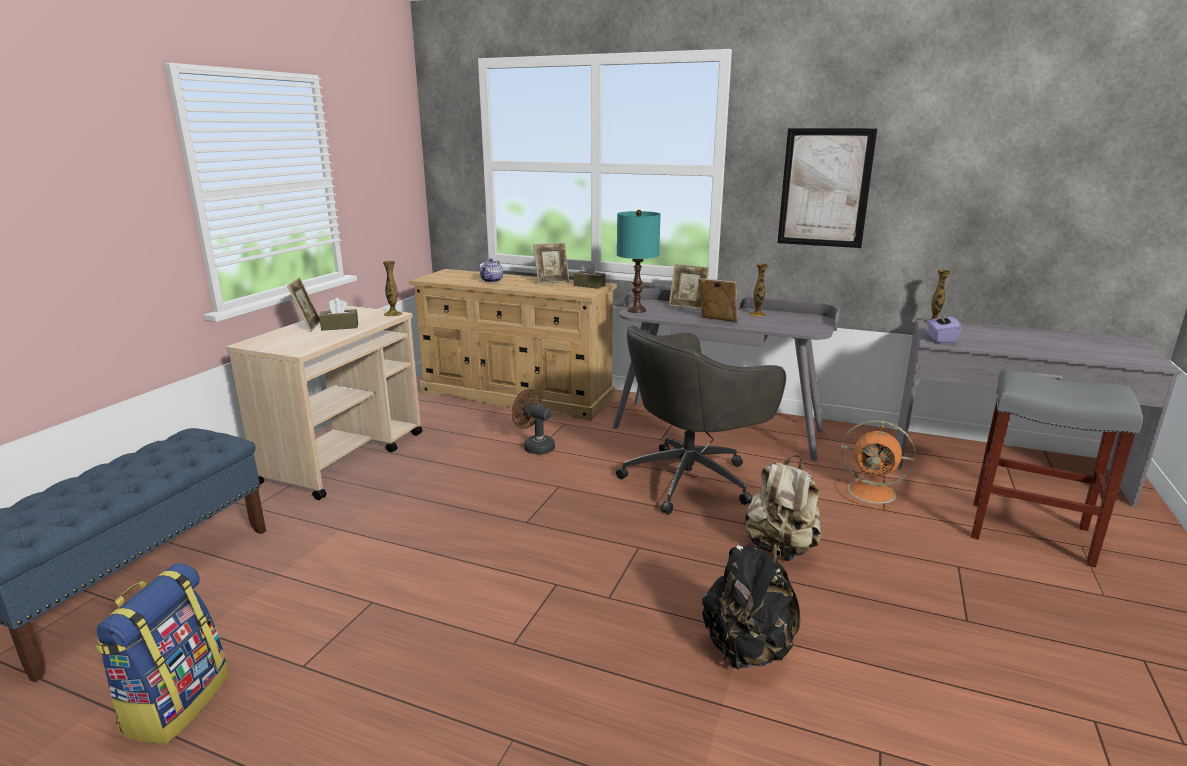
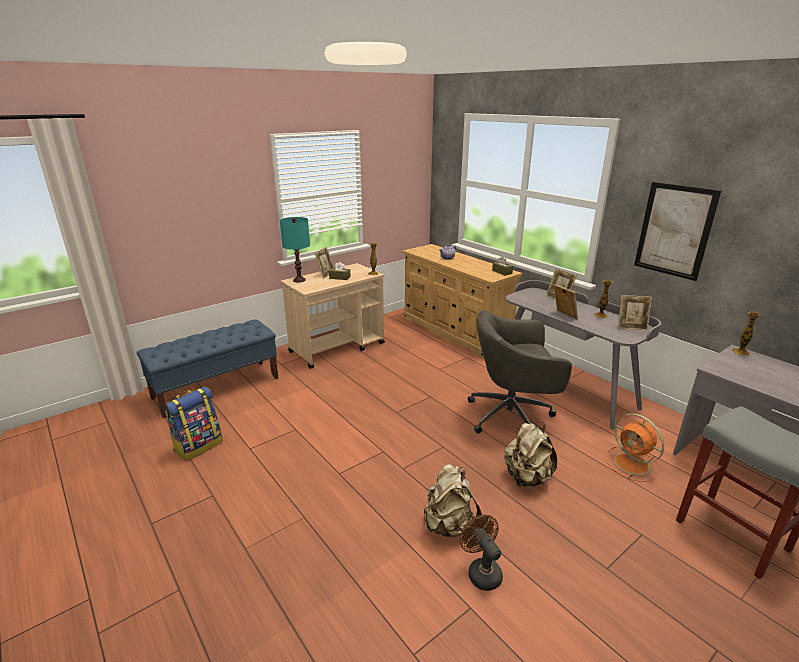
camera: 30 degrees right, 5 degrees up
(535, 447) = (437, 368): brown fan -> brown fan (481, 571)
(552, 281) = (482, 264): picture frame -> picture frame (631, 327)
(636, 310) = (519, 296): turquoise table lamp -> turquoise table lamp (299, 280)
(747, 650) = (449, 525): black backpack -> beige backpack
(940, 339) = (722, 368): purple tissue box -> none

